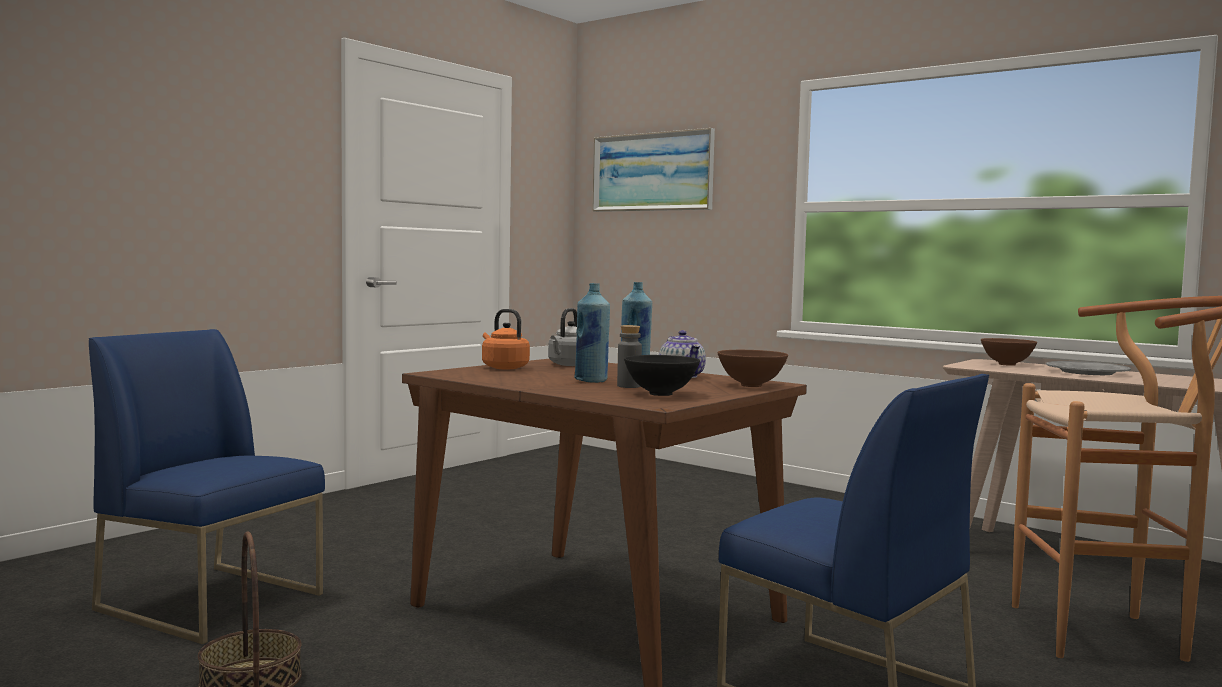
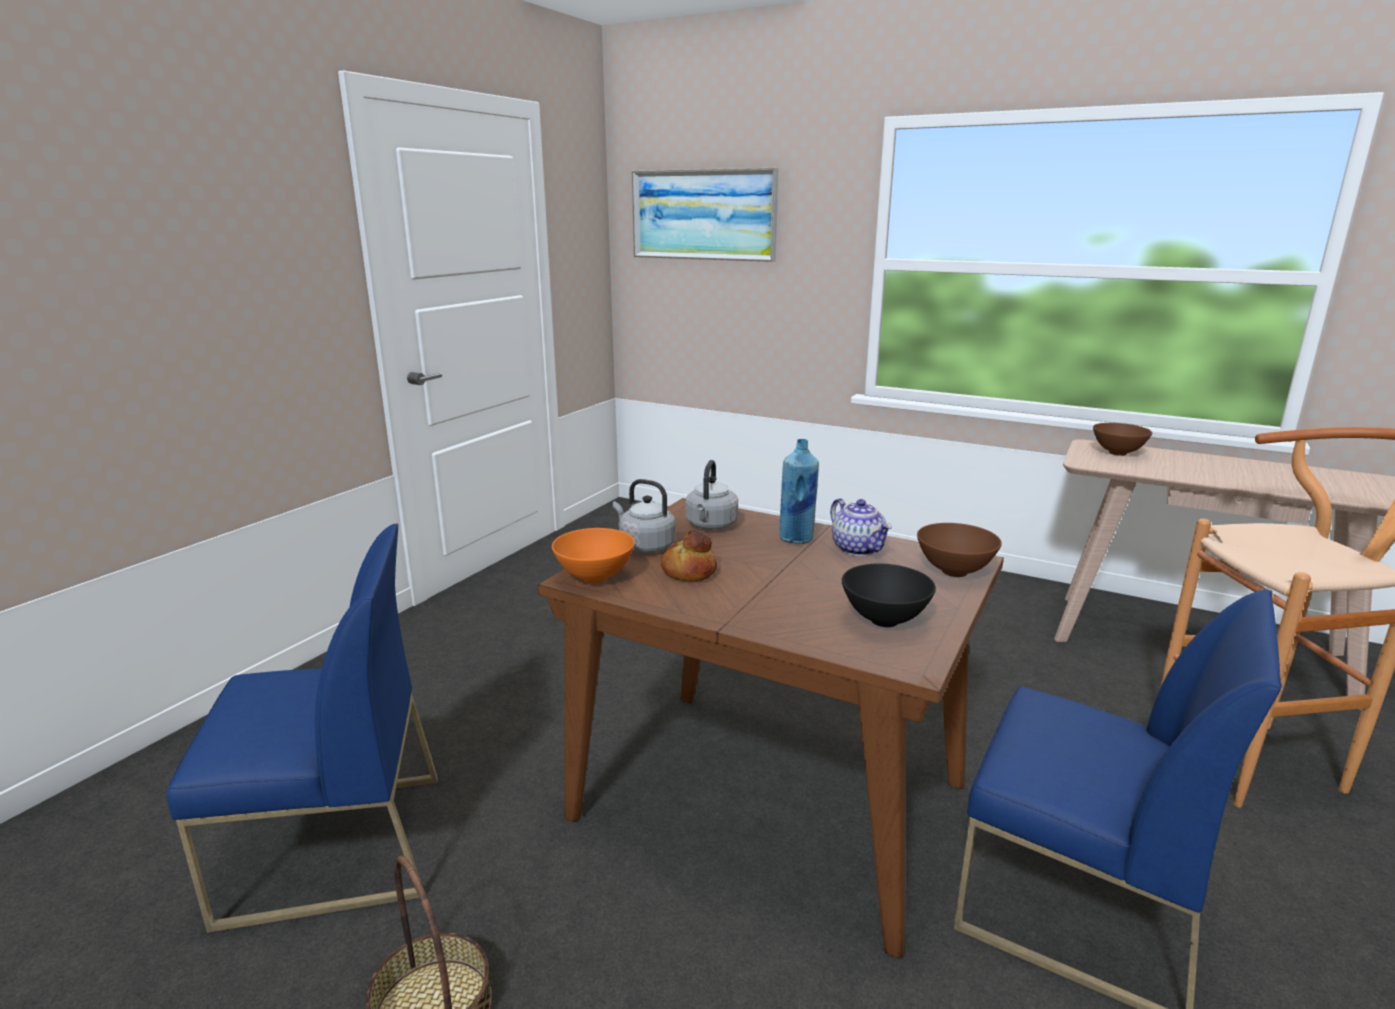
camera: 10 degrees left, 15 degrees up
(213, 601) = (333, 849): blue chair -> blue chair turned 150 degrees clockwise
(449, 373) = (595, 578): none -> orange bowl
(503, 367) = (644, 546): orange kettle -> grey kettle
(526, 375) = (688, 571): none -> bread
(591, 381) = (774, 582): blue bottle -> none
(628, 386) = (829, 596): grey bottle -> none
(1087, 372) = (1207, 468): grey plate -> none

